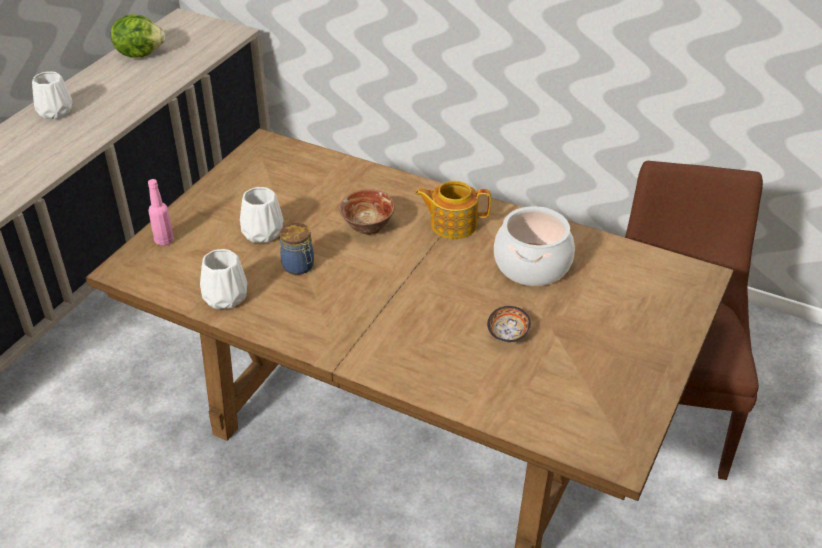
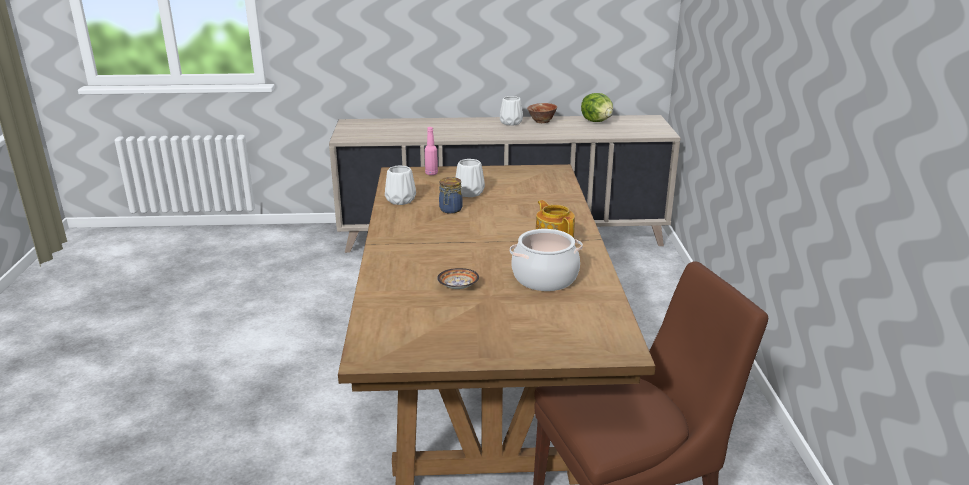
camera: 60 degrees right, 15 degrees down
(368, 228) = (513, 218): bowl -> bowl (542, 121)

